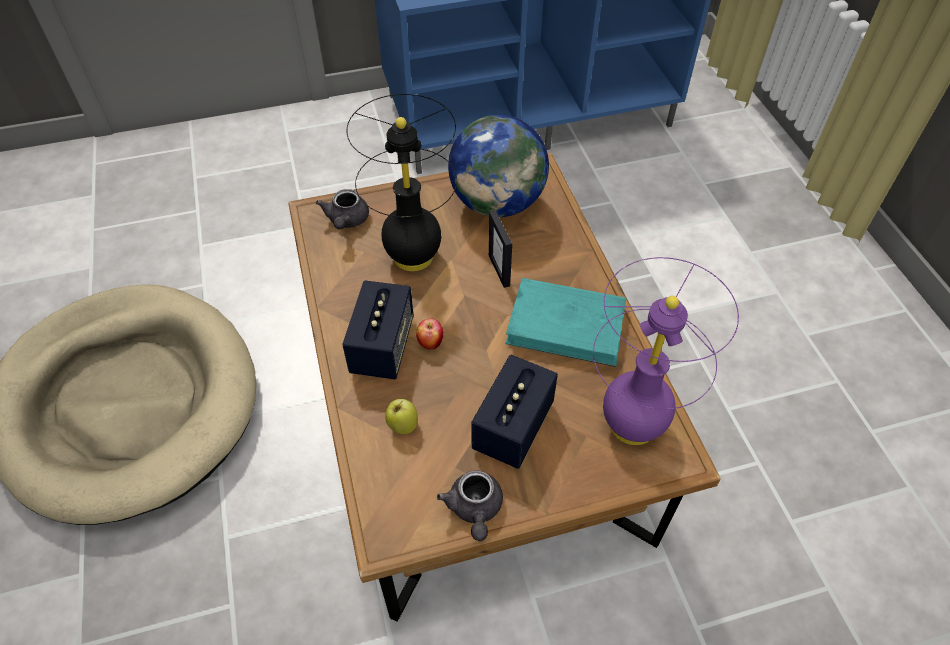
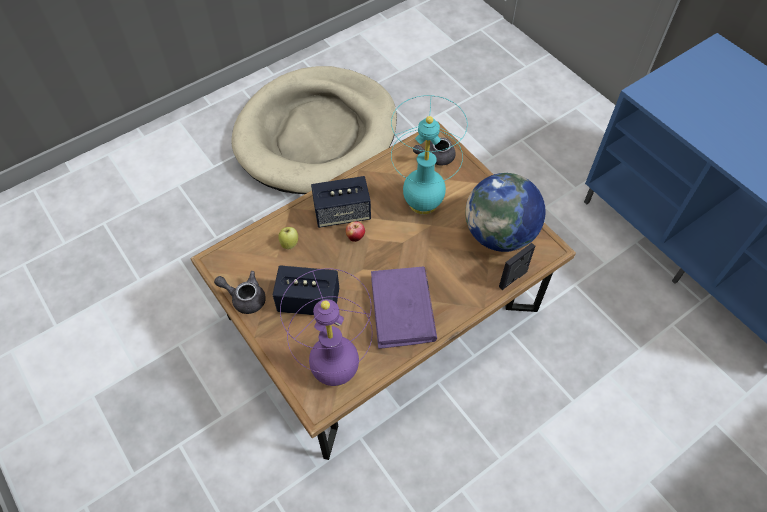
camera: 70 degrees right, 5 degrees up
(412, 257) = (422, 203): black table lamp -> turquoise table lamp
(474, 509) = (245, 298): grey teapot -> grey teapot turned 45 degrees clockwise
(499, 270) = (434, 255): picture frame -> picture frame (513, 279)
(566, 325) = (402, 309): turquoise book -> purple book

